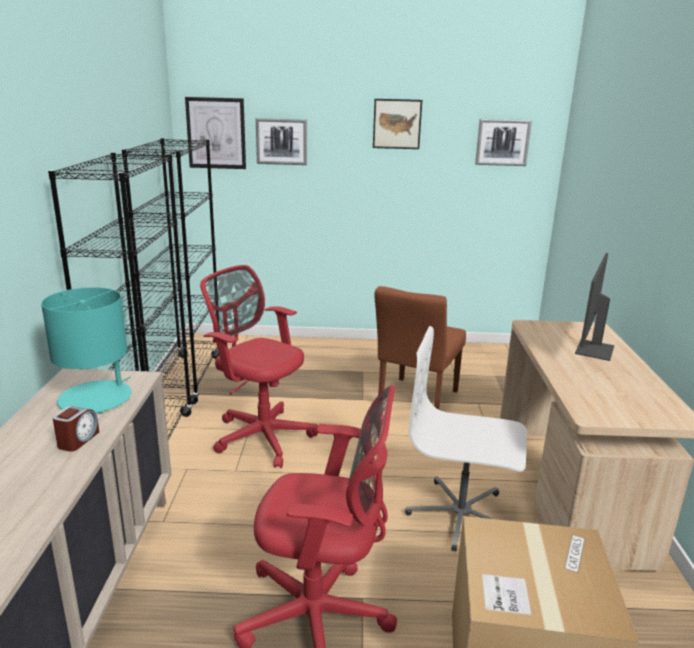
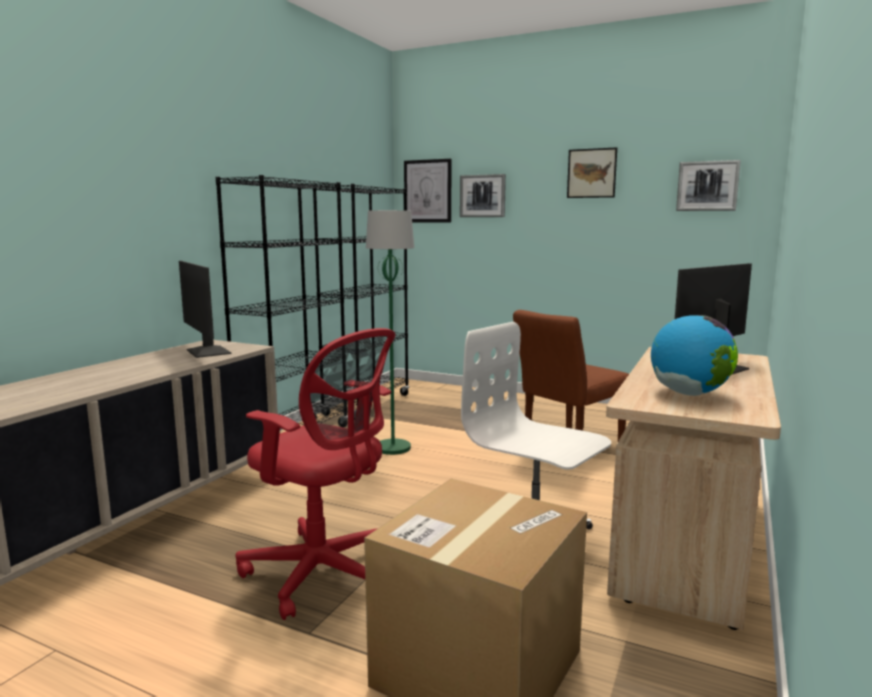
camera: 25 degrees right, 10 degrees down
(78, 440) = (163, 367): alarm clock -> none
(96, 398) = (207, 352): turquoise table lamp -> monitor
(260, 435) = (393, 448): red office chair -> green floor lamp
(614, 393) = (689, 394): none -> globe

